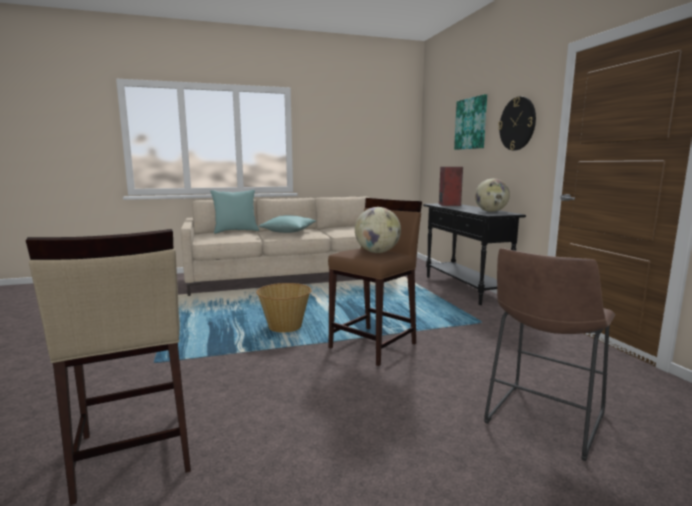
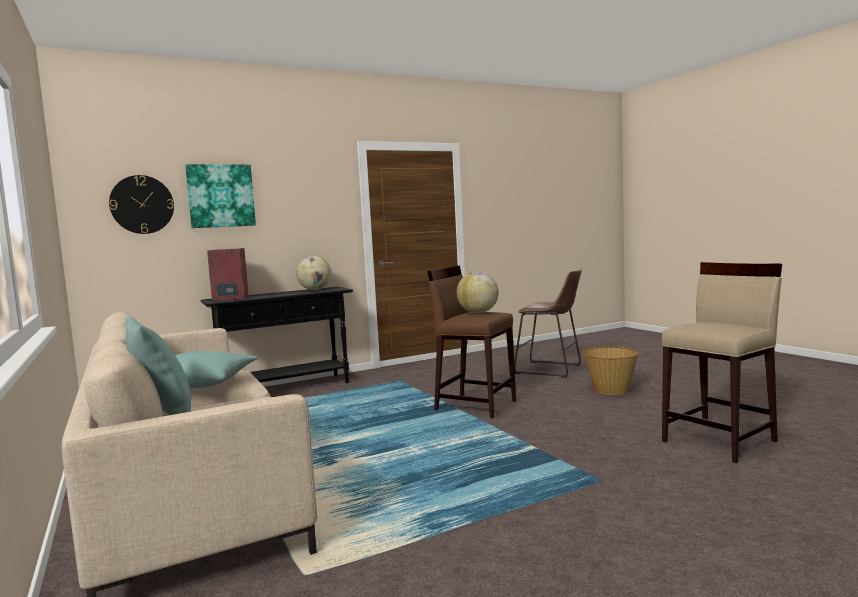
camera: 100 degrees left, 5 degrees down
(285, 327) = (448, 443): basket -> basket (610, 390)
(517, 124) = (307, 201): wall clock -> wall clock (142, 204)

